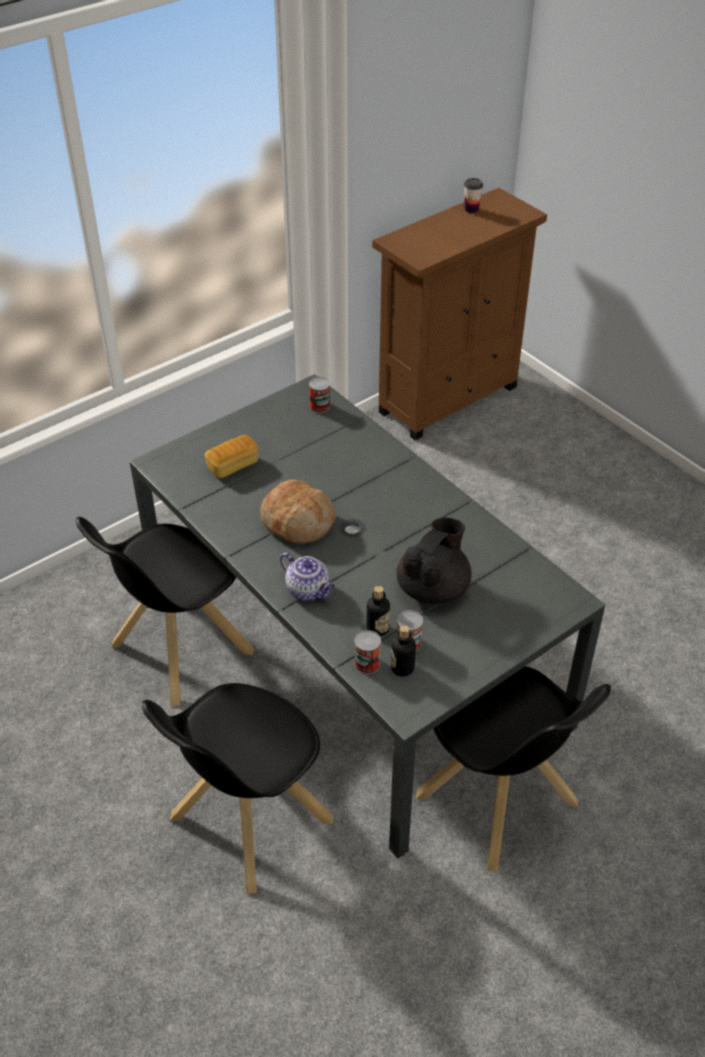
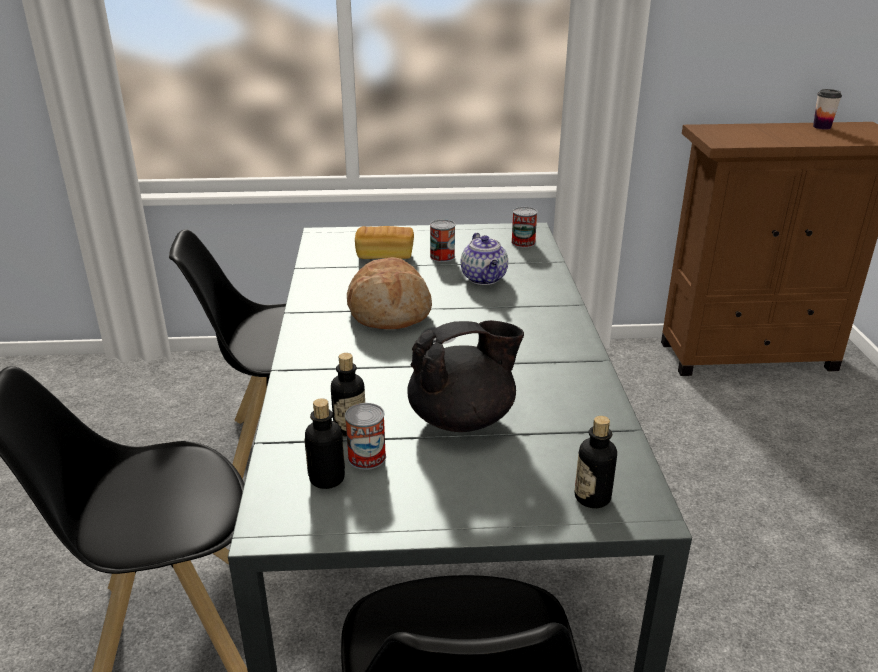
camera: 35 degrees right, 15 degrees down
(308, 590) = (324, 366): teapot -> teapot (484, 279)
(367, 663) = (294, 455): can -> can (442, 256)
(544, 605) = (592, 497): none -> bottle

